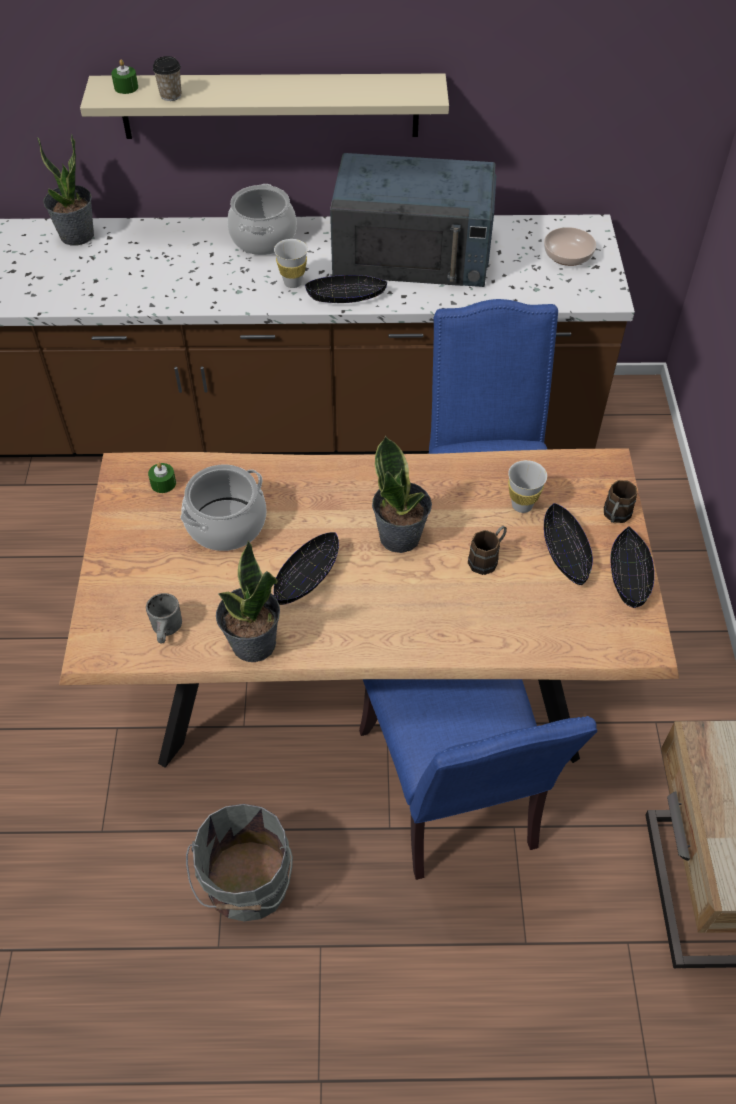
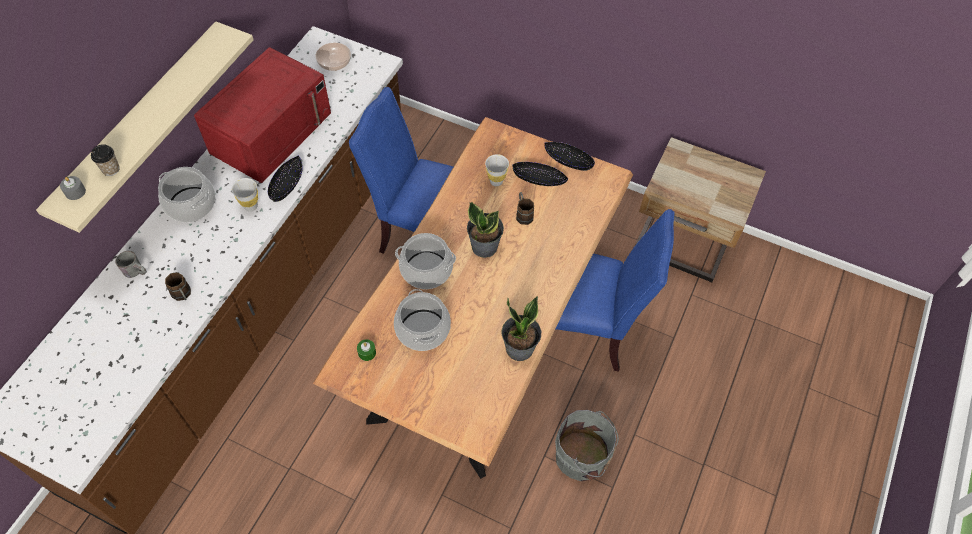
camera: 65 degrees left, 5 degrees up
(77, 235) = (91, 317): potted plant -> none
(126, 87) = (75, 192): green candle -> grey candle
(169, 630) = (486, 389): grey mug -> grey mug (137, 270)
(306, 577) = (487, 304): black bowl -> none
(322, 490) = (426, 270): none -> cooking pot
(413, 252) = (271, 131): blue microwave -> red microwave
(615, 517) = (528, 146): brown mug -> brown mug (183, 295)

